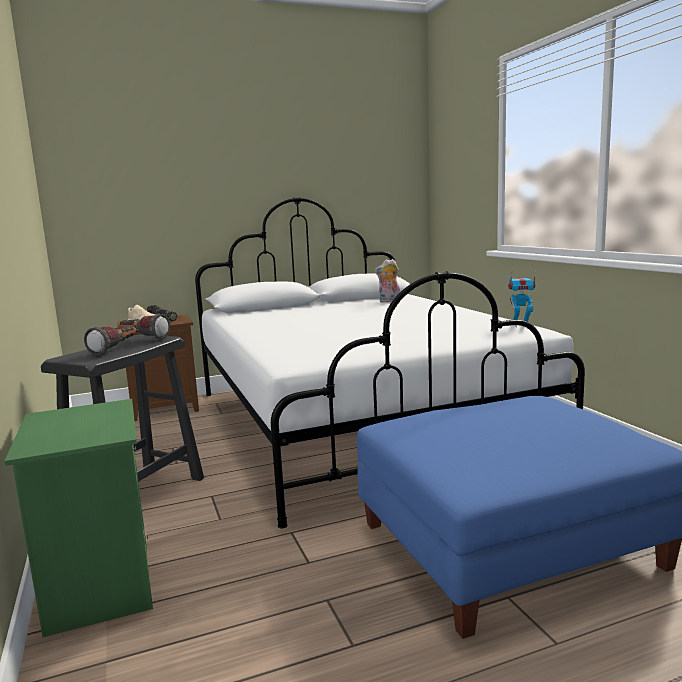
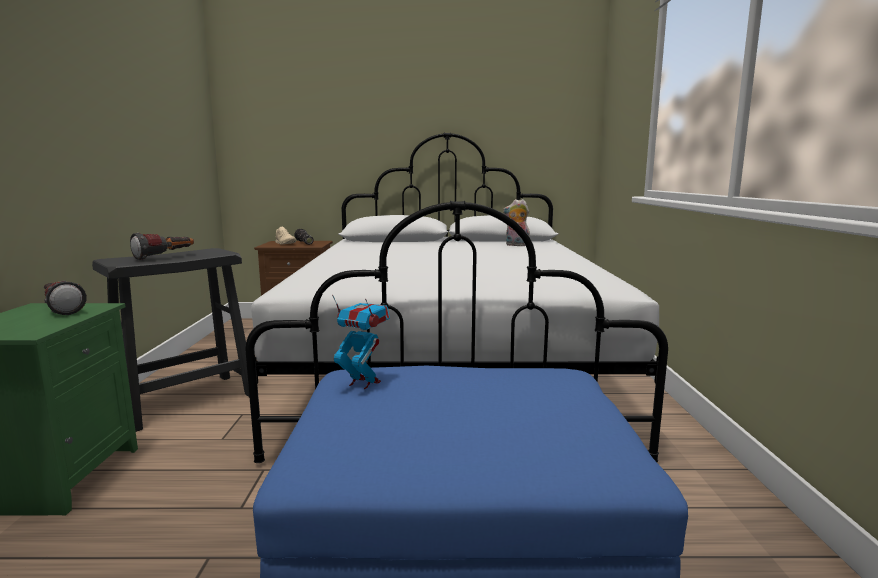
camera: 20 degrees right, 0 degrees up
(142, 338) = (208, 251): flashlight -> flashlight (60, 309)
(520, 325) = (607, 282): toy robot -> toy robot (363, 383)

